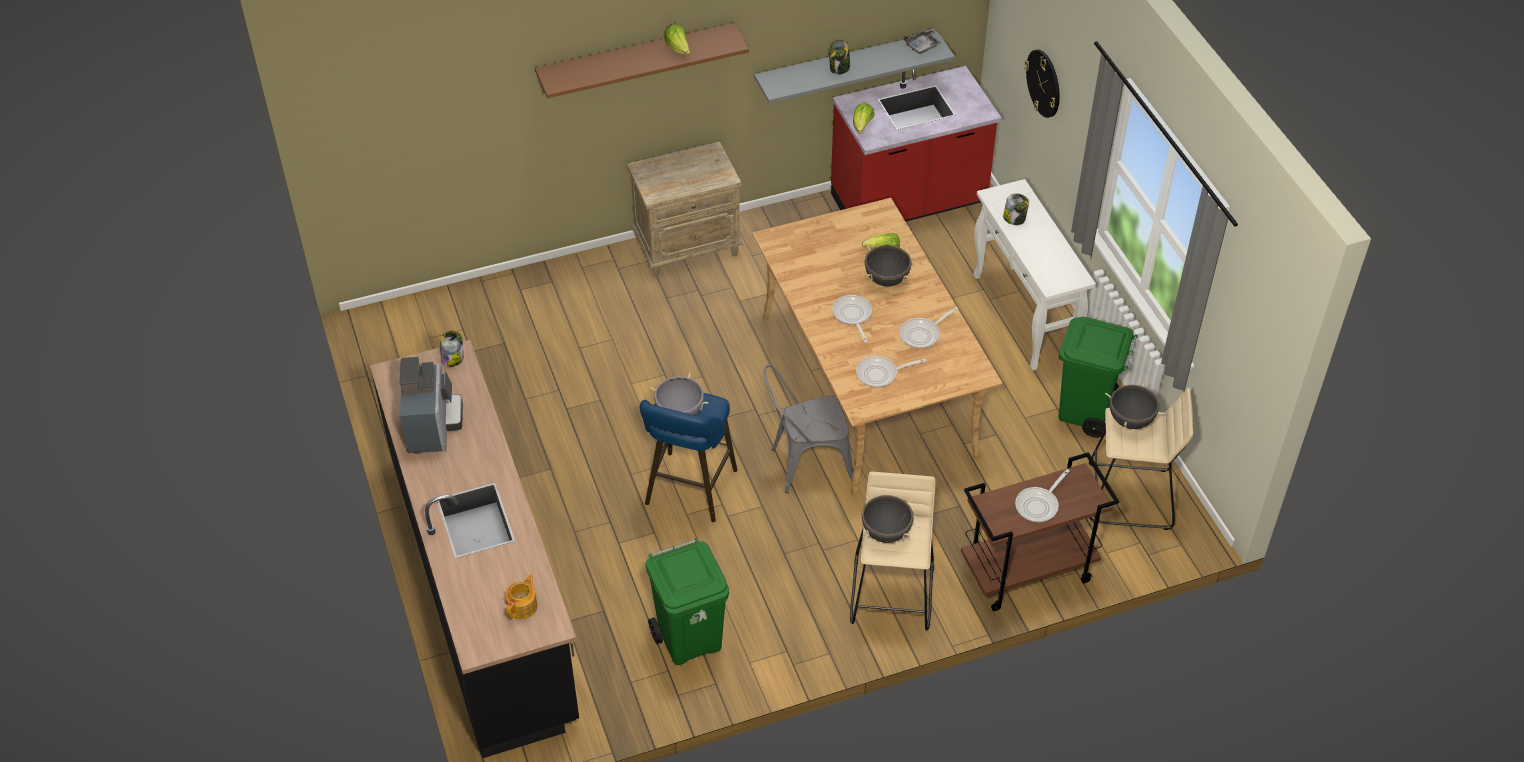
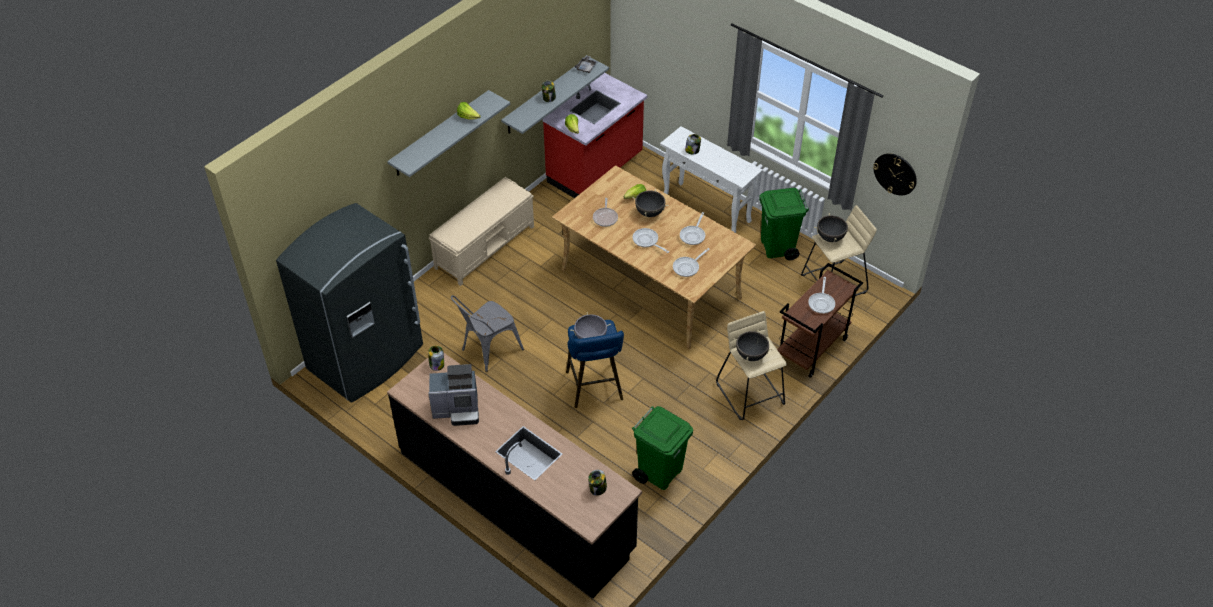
camera: 30 degrees left, 0 degrees up
(433, 426) = (457, 410): coffee machine -> coffee machine turned 120 degrees clockwise
(441, 327) = (367, 358): none -> grey fridge
(523, 606) = (598, 488): teapot -> jar
(636, 59) = (440, 134): brown shelf -> grey shelf
(688, 247) = (485, 246): beige nightstand -> beige bench
(805, 465) = (650, 344): grey chair -> grey chair (488, 351)
(821, 262) = (605, 217): none -> frying pan
(1044, 83) = (676, 63): wall clock -> wall clock (895, 174)

